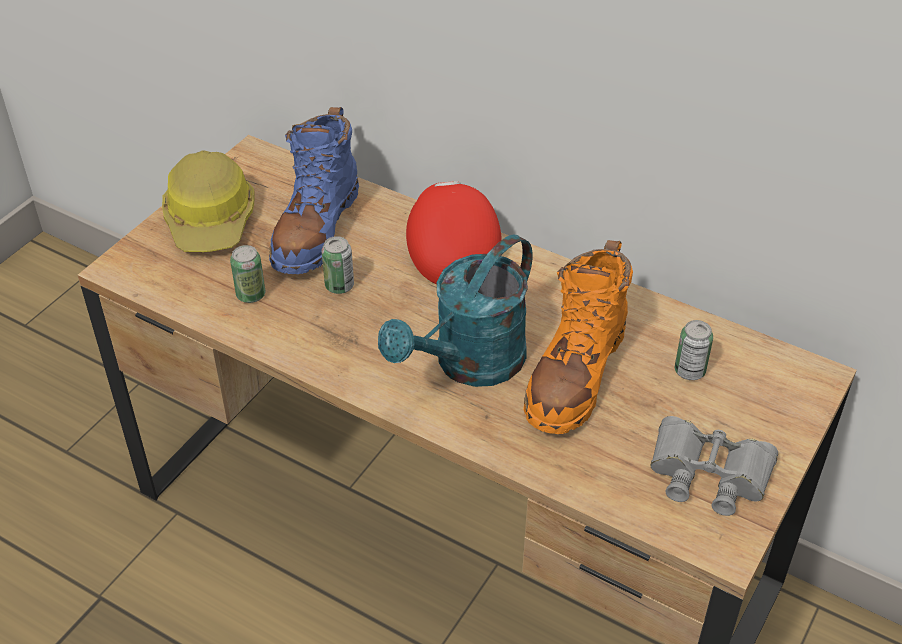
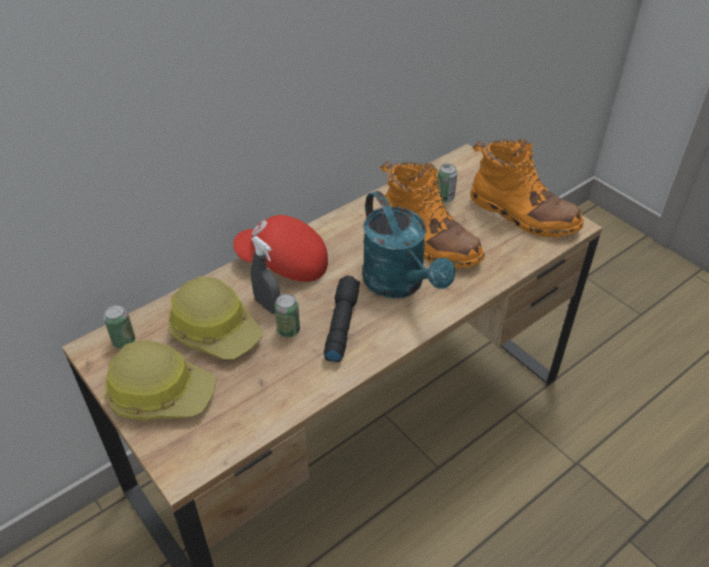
camera: 70 degrees left, 0 degrees up
(251, 295) = (269, 384): can -> can (124, 341)
(316, 229) = (215, 329): blue boot -> hard hat
(370, 327) = (341, 324): none -> black flashlight
(372, 257) = (267, 305): none -> grey spray bottle
(709, 473) = (522, 214): grey binoculars -> orange boot

